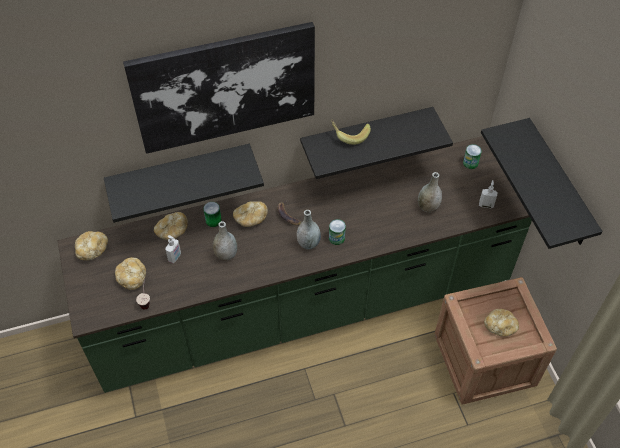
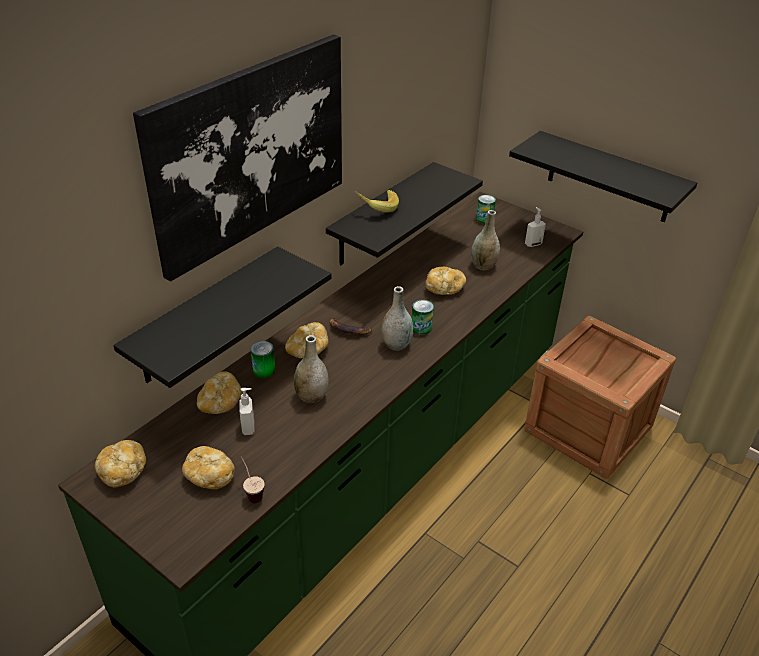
camera: 35 degrees left, 15 degrees down
(500, 326) = (611, 364): bread -> bread (444, 288)

